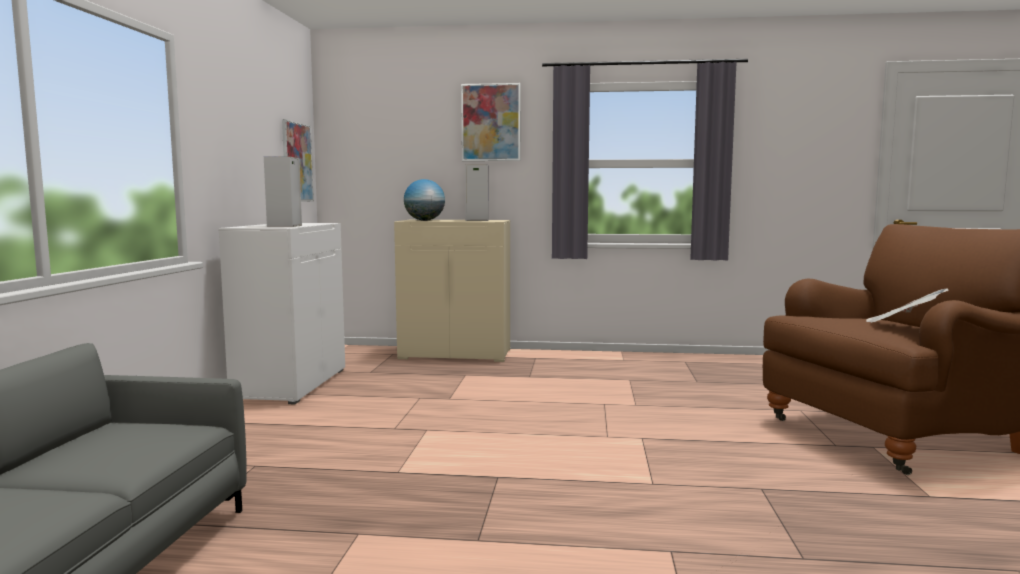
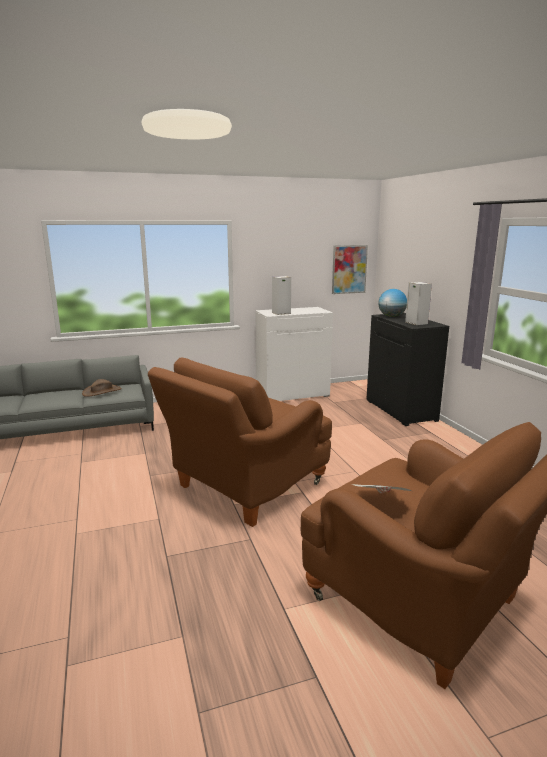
camera: 65 degrees right, 10 degrees up
(95, 455) = (102, 391): none -> brown hat
(456, 354) = (401, 410): beige cabinet -> black cabinet
(491, 122) = (450, 248): picture -> none
(601, 468) = (245, 487): none -> brown armchair

